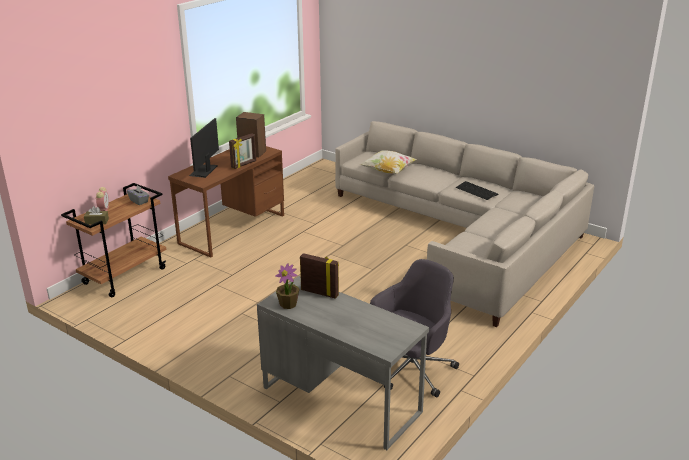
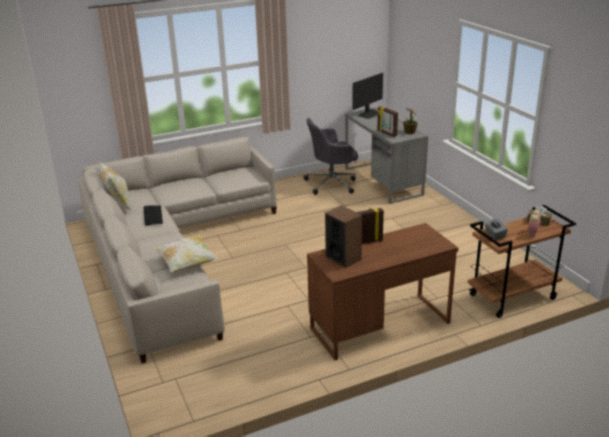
camera: 150 degrees left, 0 degrees up
(204, 171) = (415, 244): monitor -> monitor (370, 114)
(527, 193) = (118, 204): none -> pillow

